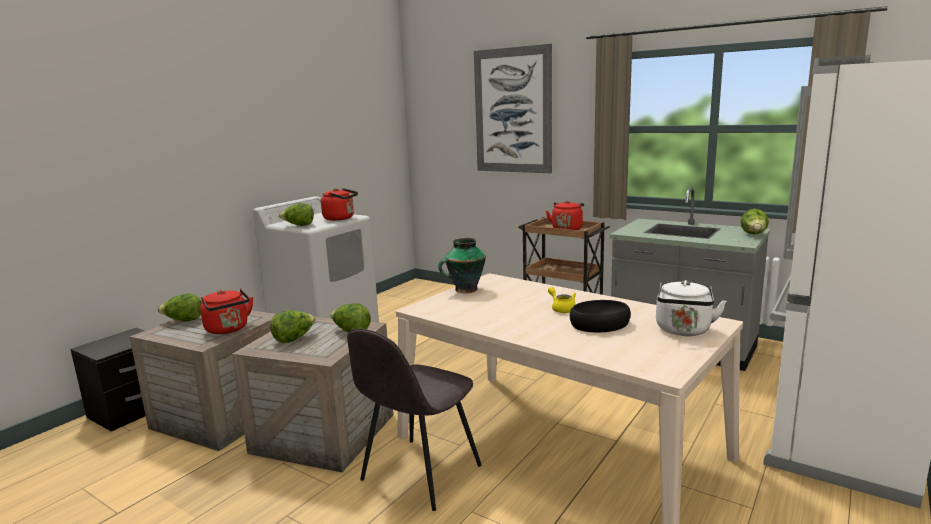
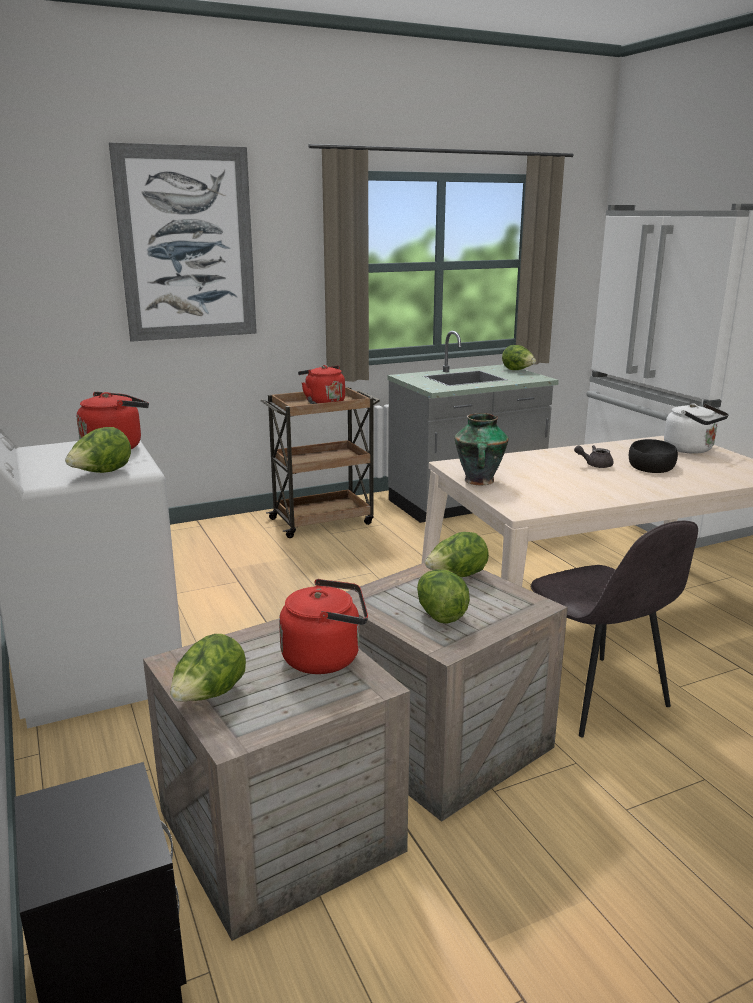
camera: 60 degrees left, 5 degrees up
(562, 309) = (594, 465): yellow teapot -> grey teapot

